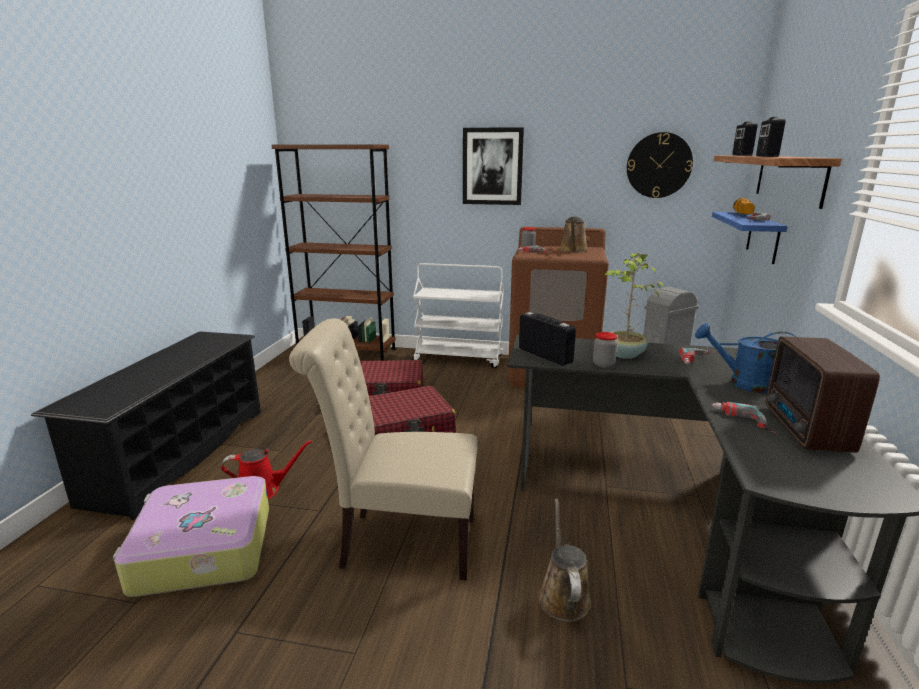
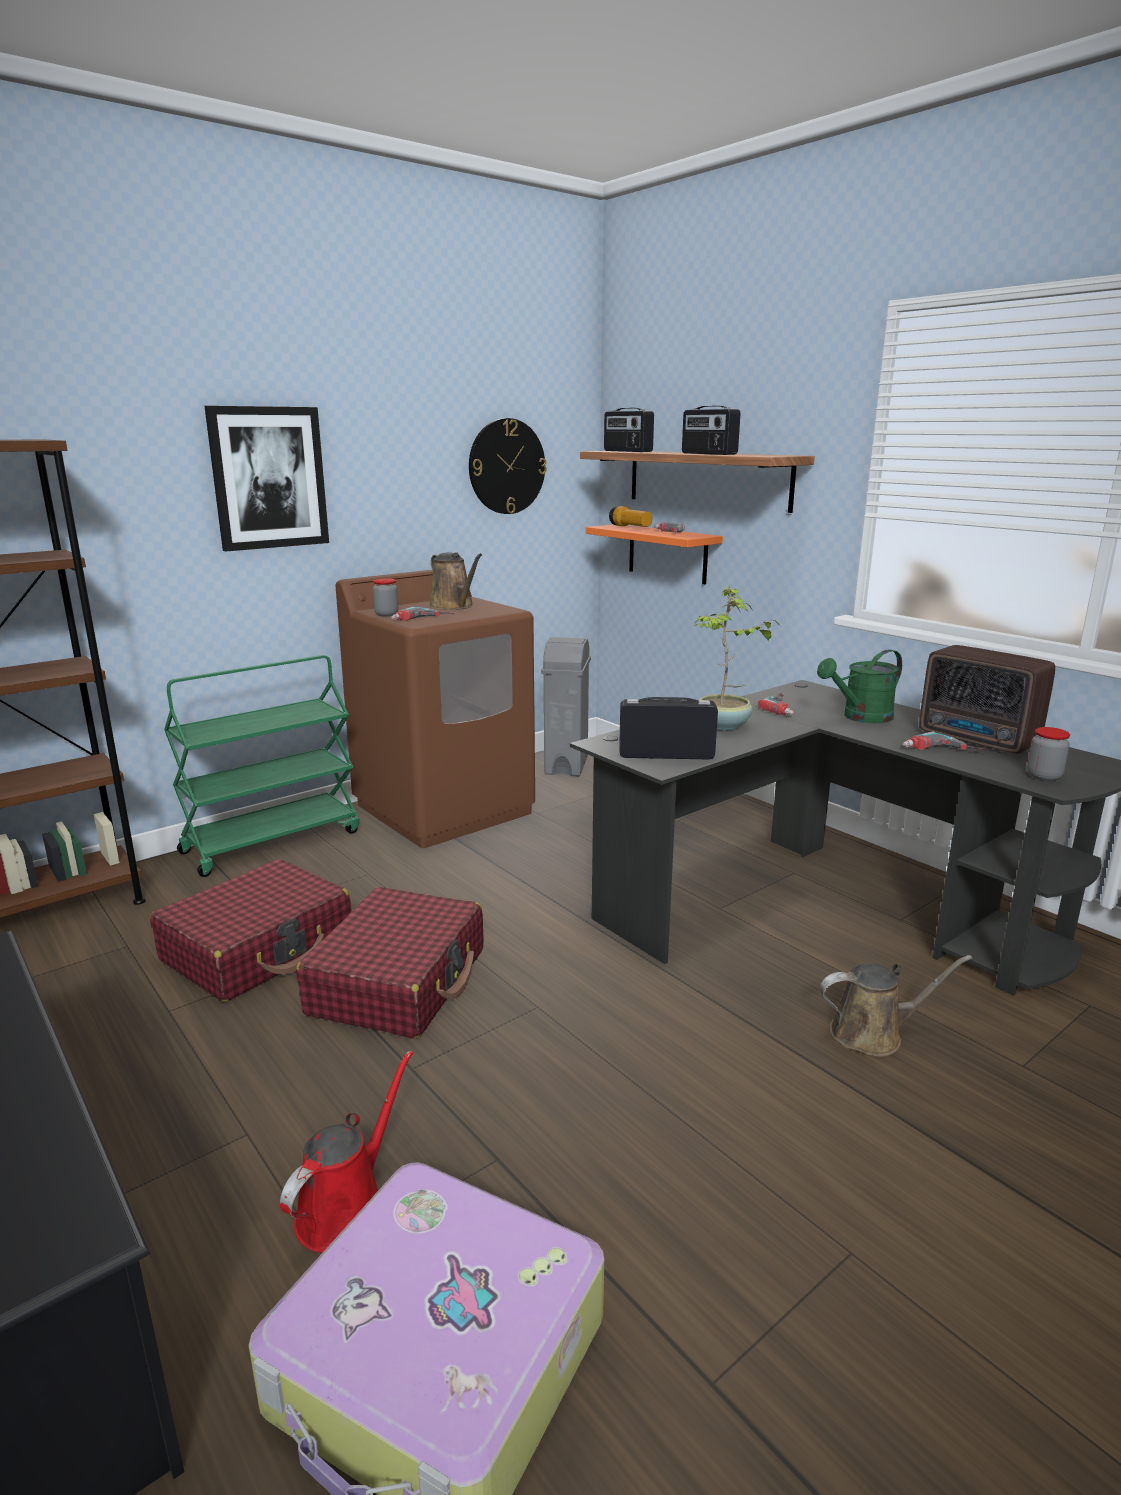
camera: 50 degrees left, 0 degrees up
(400, 542) = (664, 1110): beige chair -> none
(459, 359) = (272, 841): white cart -> green cart
(563, 595) = (873, 1034): brown watering can -> brown watering can turned 135 degrees clockwise
(603, 364) = (736, 743): jar -> jar (1043, 776)
(744, 383) = (861, 717): blue watering can -> green watering can
(763, 237) = (667, 553): blue shelf -> orange shelf

